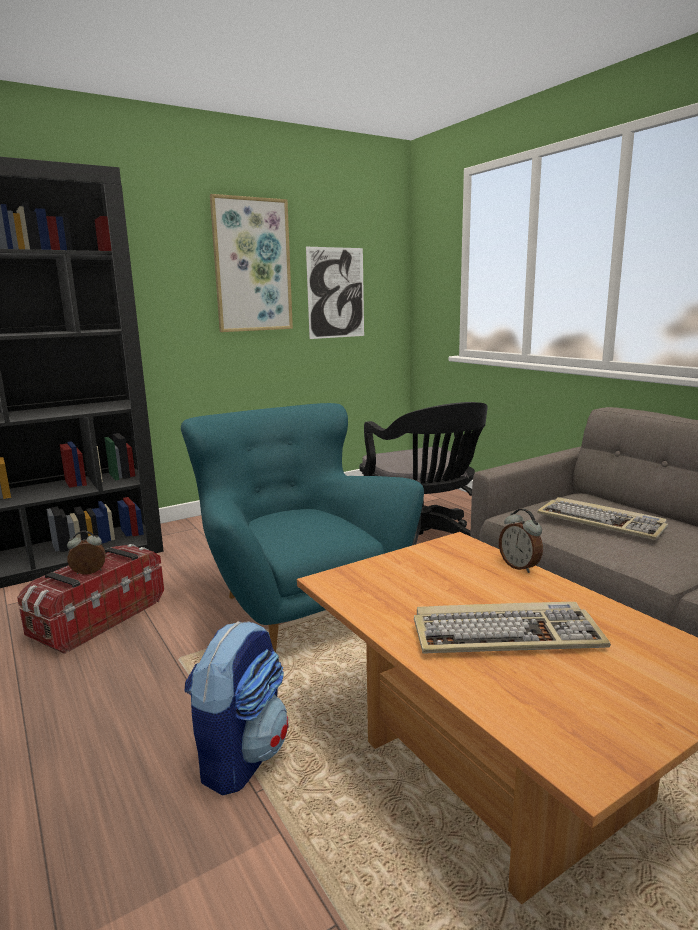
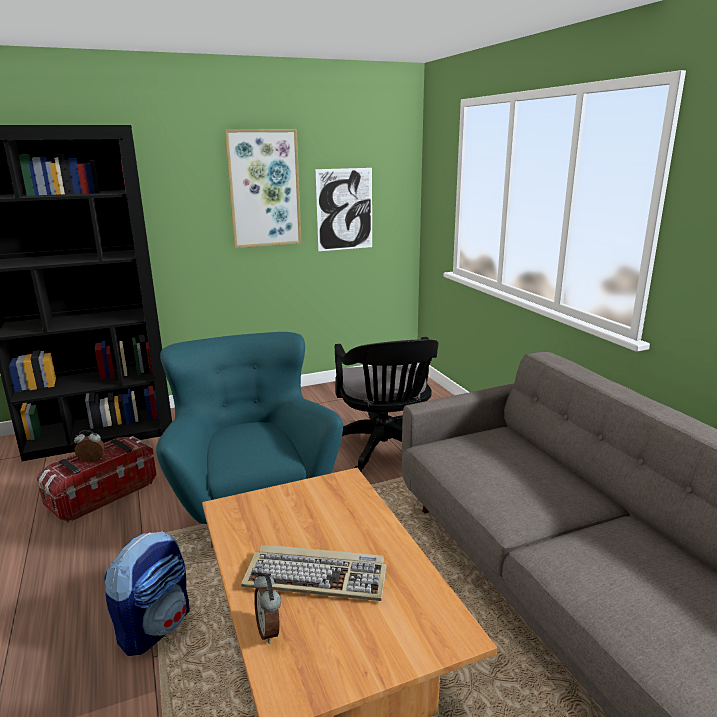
camera: 10 degrees right, 5 degrees up
(520, 566) = (377, 511): alarm clock -> alarm clock (269, 630)
(601, 522) = (493, 466): keyboard -> none

